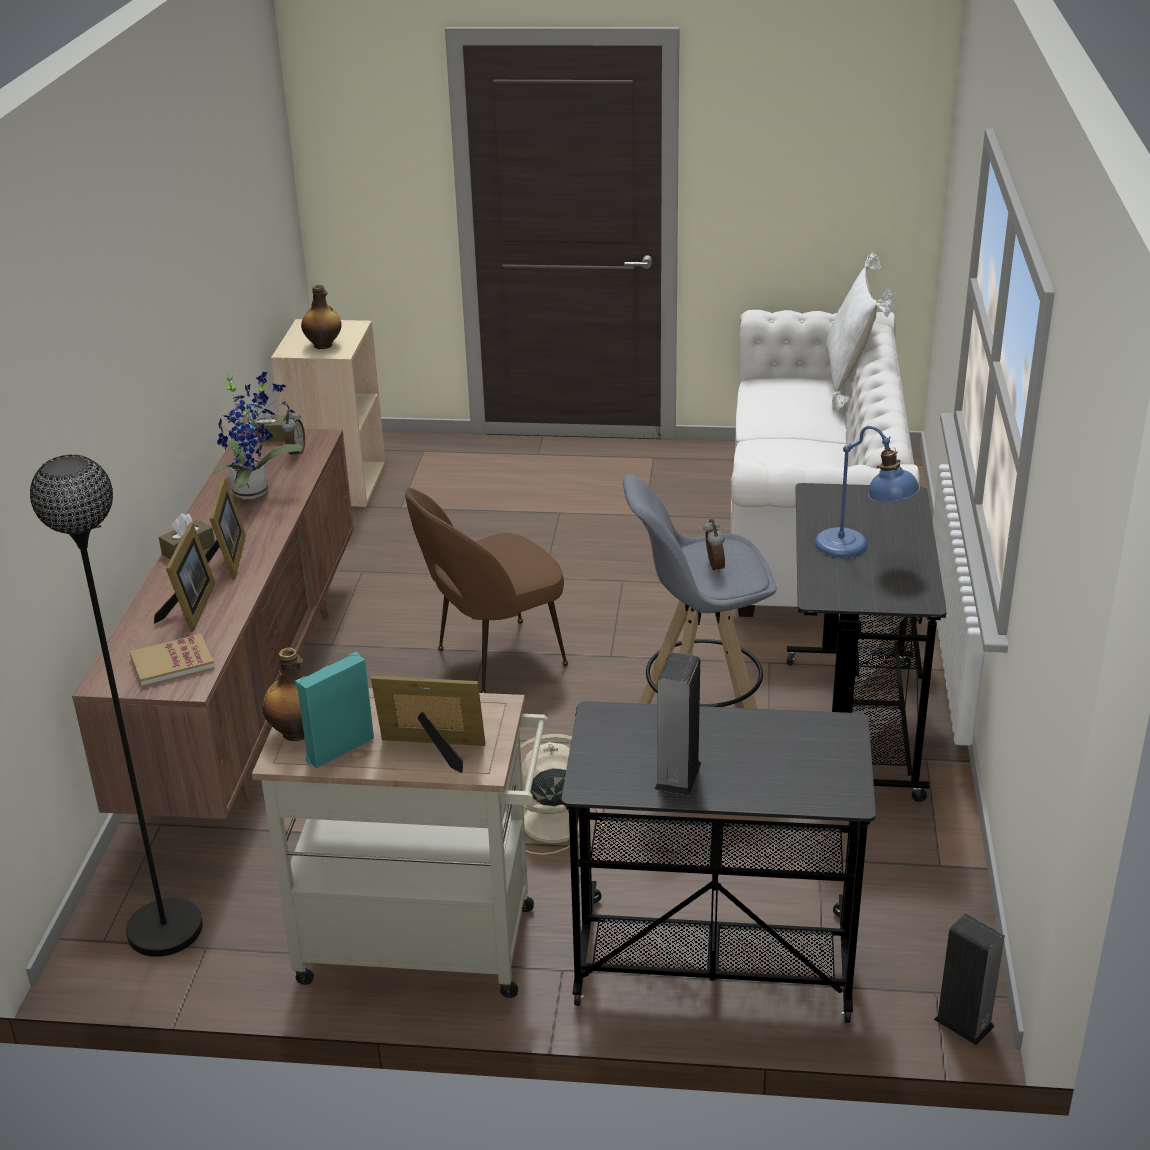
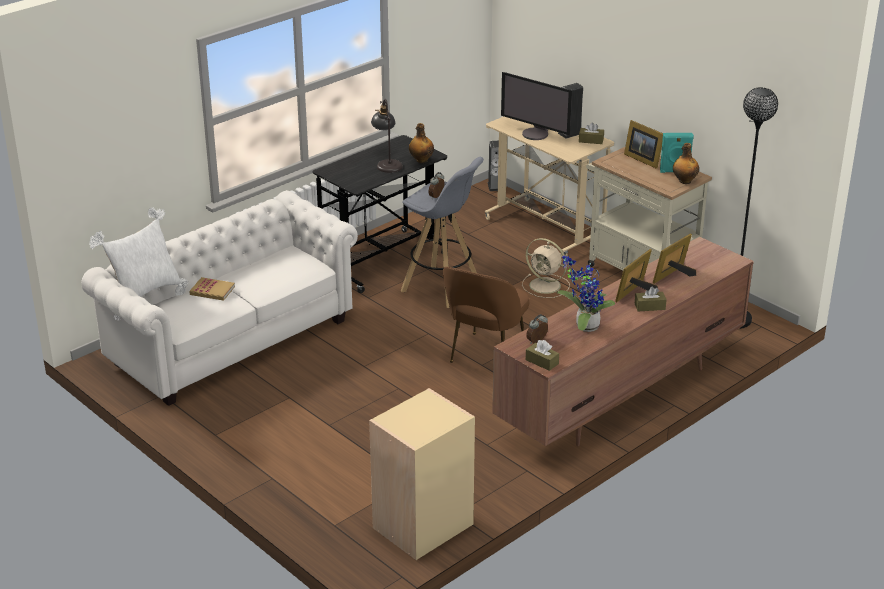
camera: 140 degrees left, 0 degrees up
(172, 663) = (701, 255): book -> book (212, 291)
(324, 345) = (430, 409): bottle -> bottle (421, 160)
(491, 661) = (485, 358): brown chair -> brown chair turned 105 degrees clockwise
(612, 778) = (591, 140): none -> brown tissue box
(712, 959) = (545, 228): black desk -> beige desk
(736, 737) = (536, 134): none -> monitor
(862, 550) = (386, 161): blue table lamp -> grey table lamp

